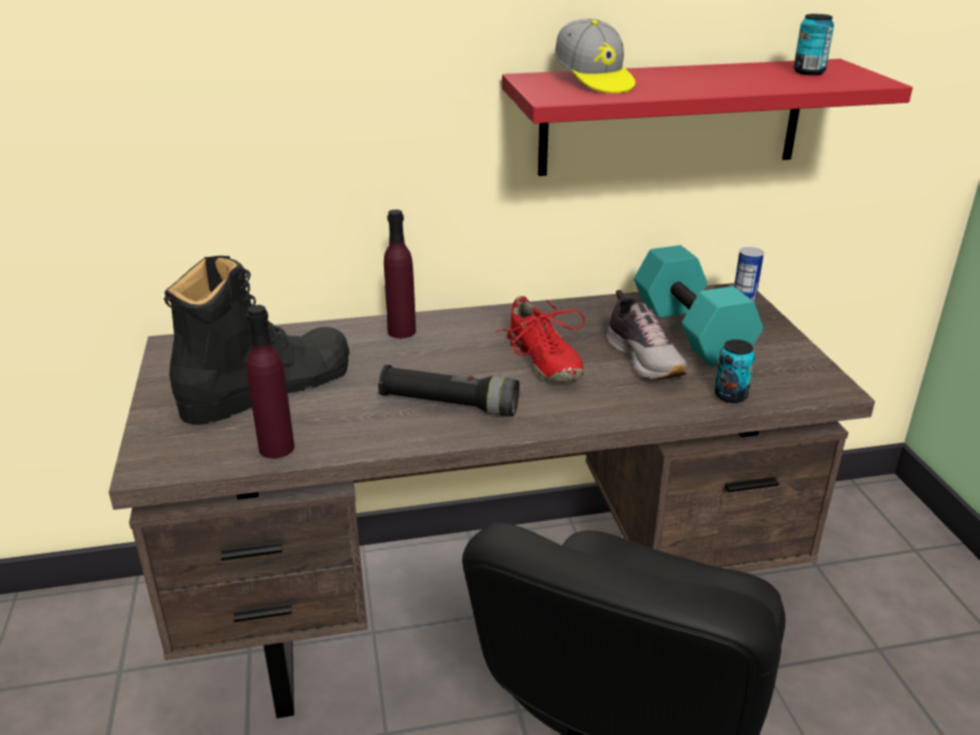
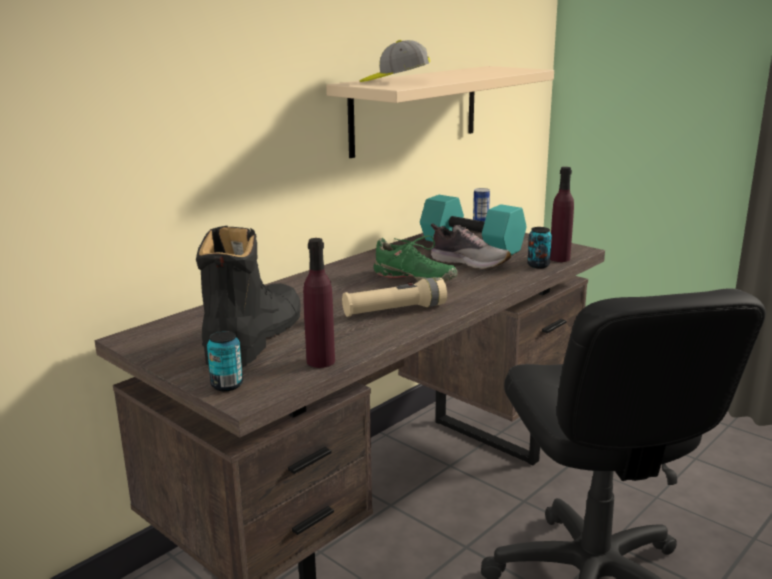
camera: 35 degrees left, 10 degrees down
(401, 331) = (297, 287): purple bottle -> purple bottle (559, 258)
(449, 405) = (394, 311): black flashlight -> beige flashlight
(543, 361) = (414, 278): red shoe -> green shoe
(594, 81) = (394, 81): cap -> cap turned 150 degrees clockwise
(671, 117) = (415, 109): red shelf -> beige shelf
(808, 72) = (491, 70): can -> can (227, 385)

